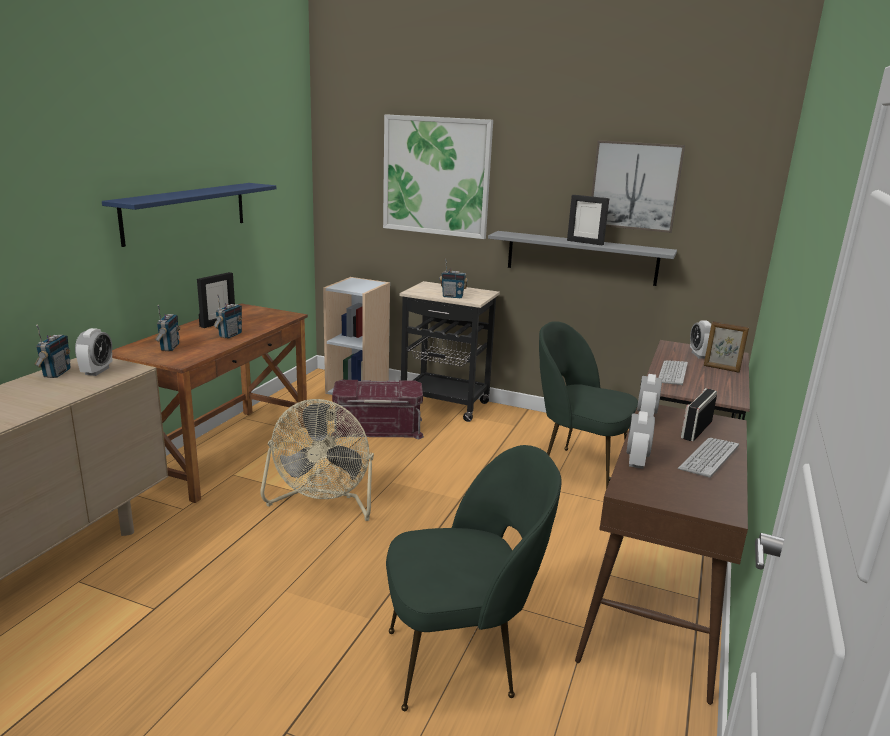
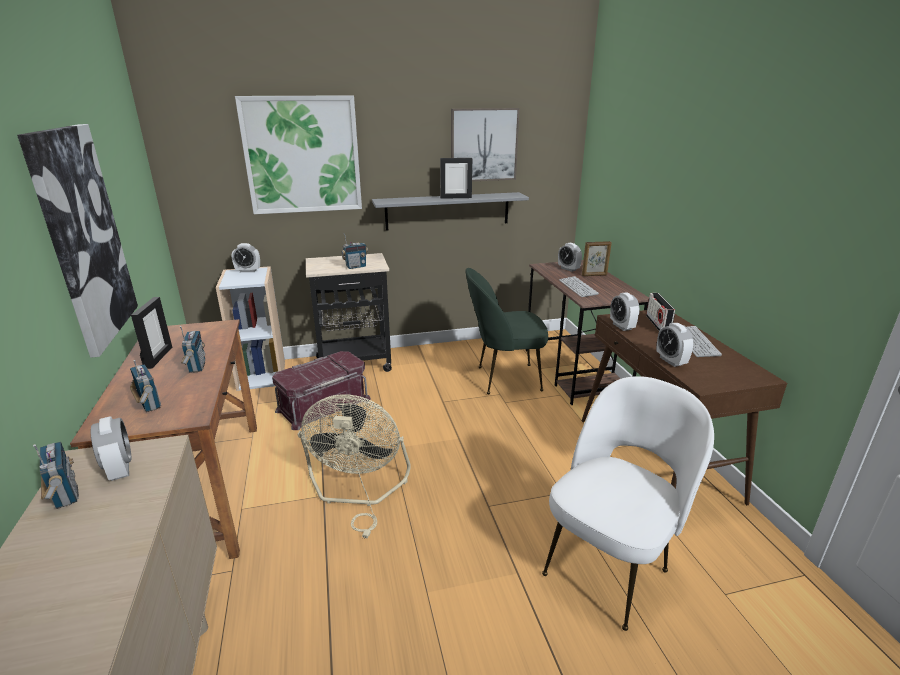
camera: 35 degrees left, 5 degrees up
(186, 212) = (83, 237): blue shelf -> picture
(321, 501) = (356, 493): beige fan -> beige fan turned 150 degrees counterclockwise
(366, 281) = (248, 271): none -> alarm clock
(461, 662) = (610, 566): green chair -> white chair

